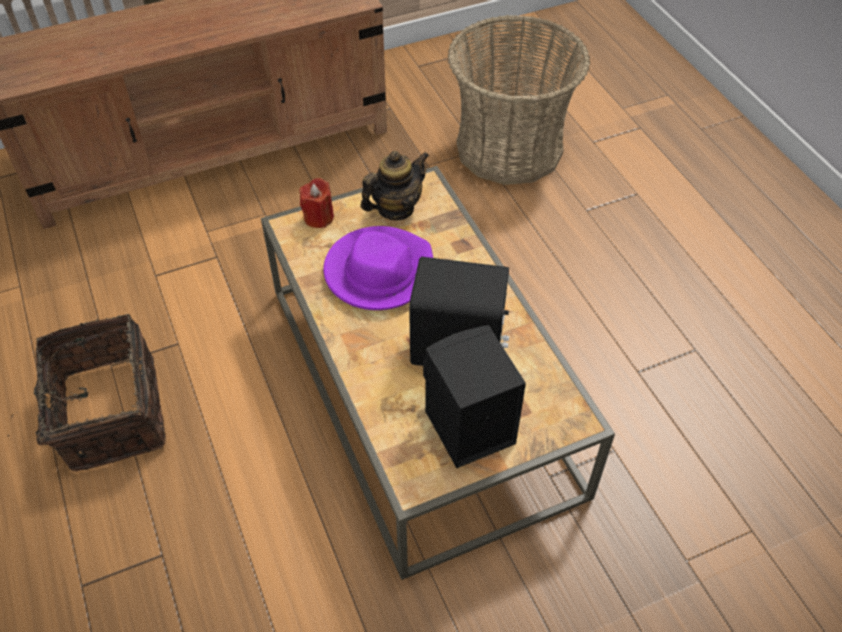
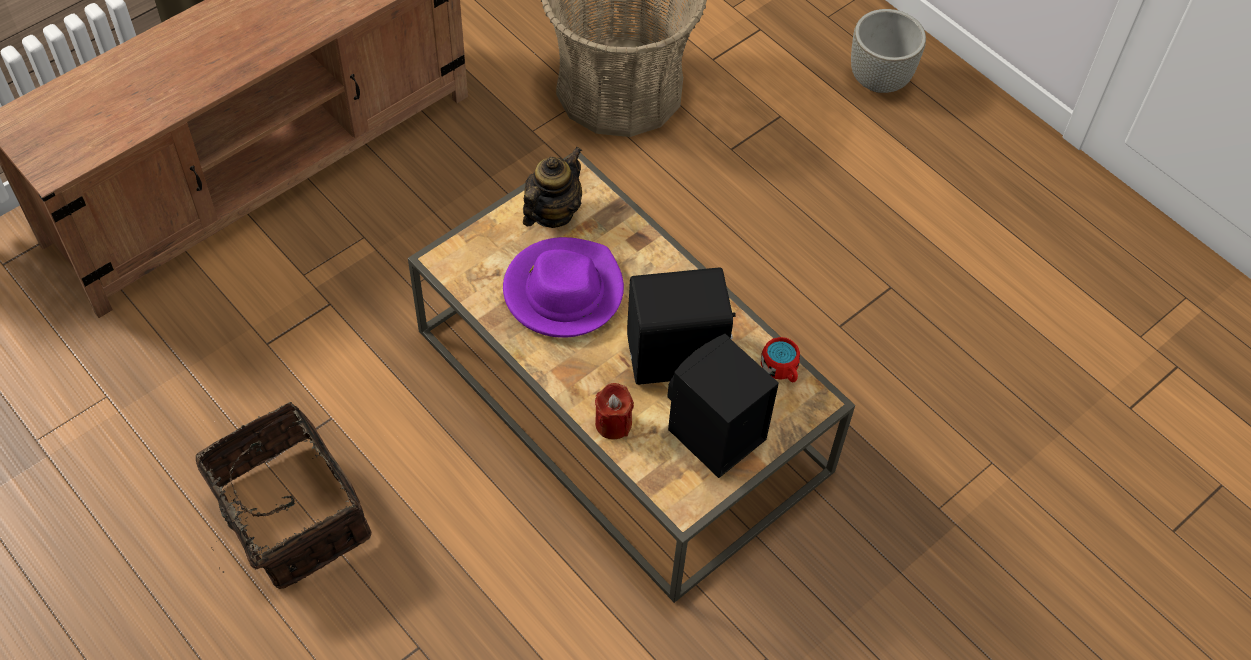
camera: 20 degrees left, 5 degrees up
(318, 217) = (472, 242): red candle -> red candle (613, 423)
(552, 384) = (781, 370): none -> red mug
(732, 183) = (879, 80): none -> grey planter

